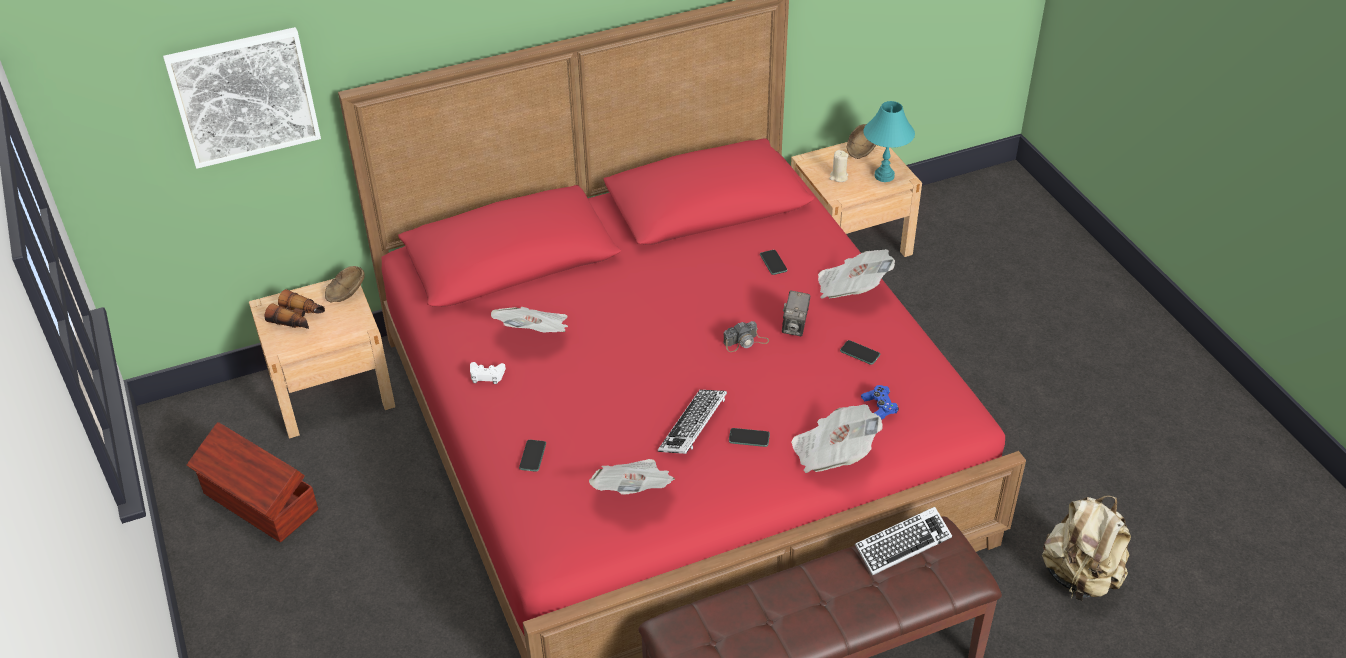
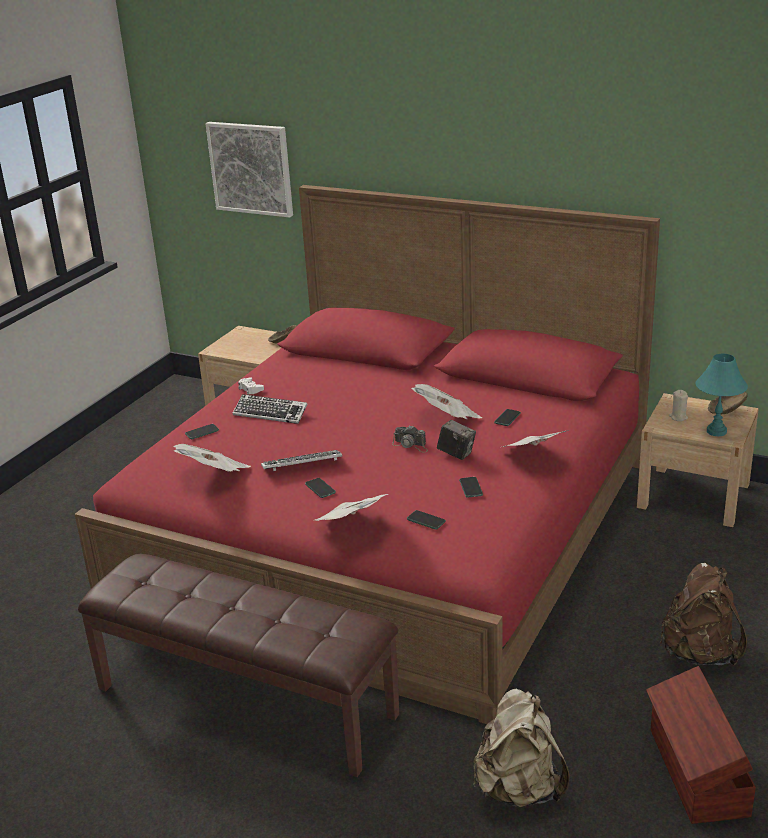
camera: 50 degrees right, 15 degrees down
(260, 503) = (150, 439): brown storage box -> brown storage box (696, 773)
(298, 318) = (244, 341): binoculars -> none
(535, 334) = (307, 384): newspaper -> newspaper (447, 418)
(795, 326) = (456, 454): camera -> camera turned 120 degrees counterclockwise
(879, 408) = (426, 520): blue game controller -> phone
(902, 544) = (329, 613): keyboard -> keyboard (270, 413)
(1034, 382) = (699, 653): none -> brown backpack

